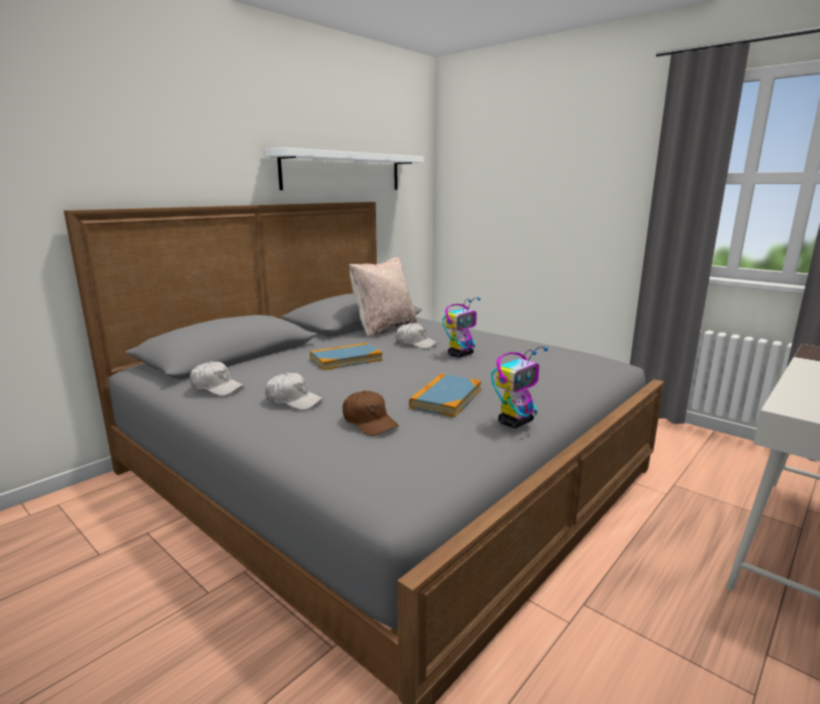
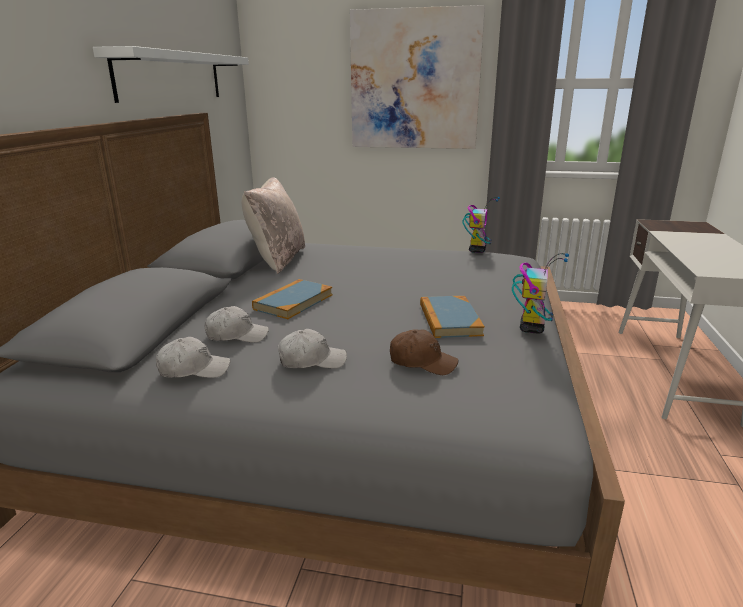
camera: 30 degrees left, 5 degrees up
(416, 343) = (336, 270): white cap -> white cap (237, 335)
(460, 354) = (395, 274): toy robot -> toy robot (477, 250)
(576, 176) = (414, 80): none -> picture

